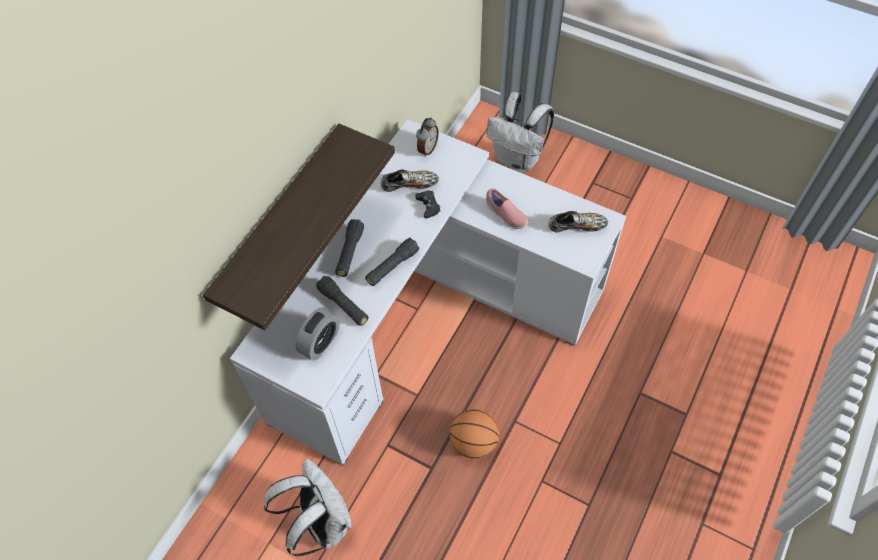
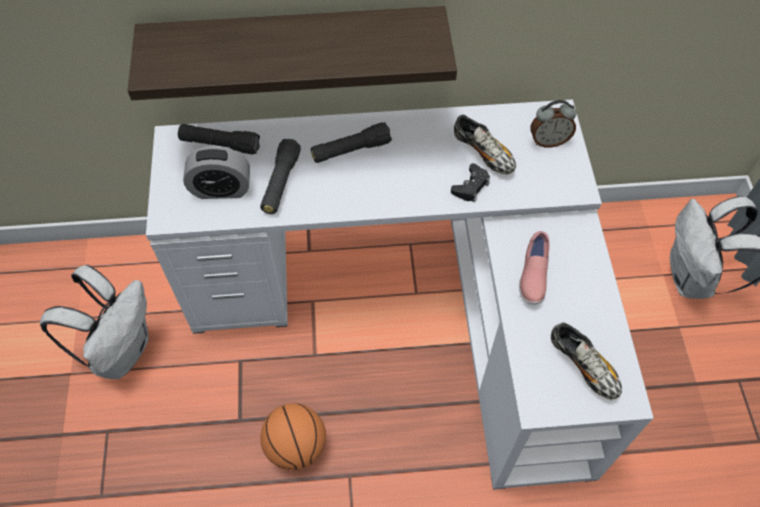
camera: 55 degrees right, 0 degrees up
(392, 266) = (362, 198): black flashlight -> black flashlight (220, 145)

